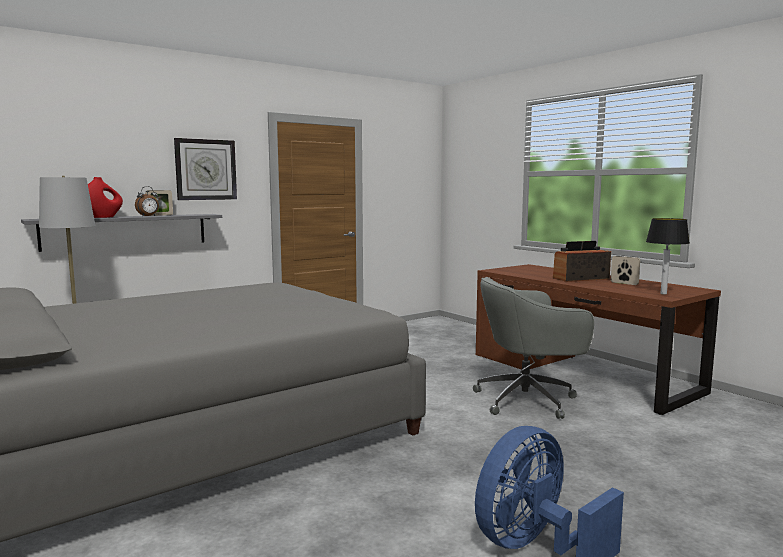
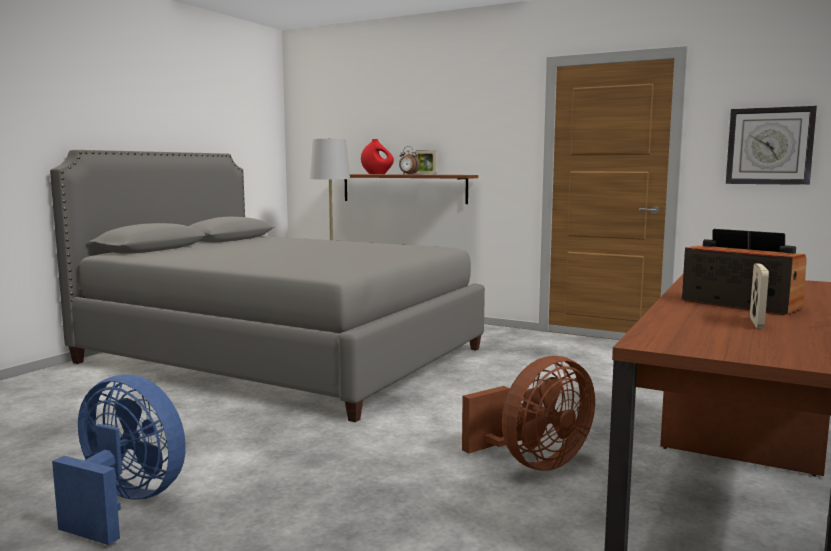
camera: 65 degrees right, 0 degrees up
(126, 231) = (403, 188): grey shelf -> brown shelf
(206, 169) = (474, 128): wall clock -> wall clock (769, 146)
(528, 400) = (534, 463): grey office chair -> brown fan
(663, 293) = (691, 342): table lamp -> none

